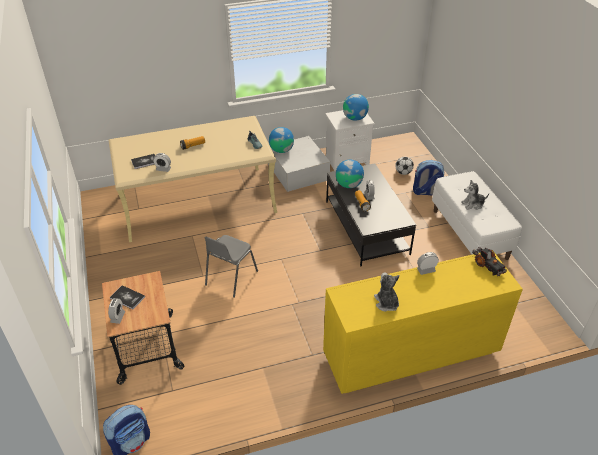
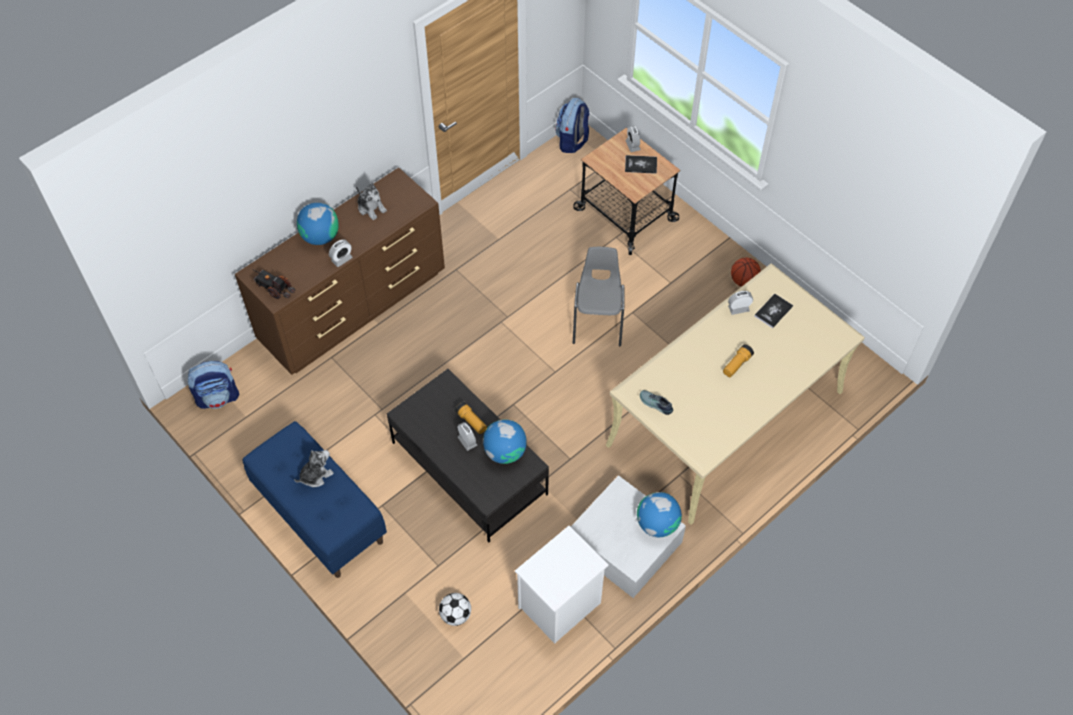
camera: 155 degrees right, 15 degrees up
(111, 268) = (743, 281): none -> basketball
(355, 118) = (552, 570): globe -> globe (320, 236)
(409, 354) = (354, 307): yellow dresser -> brown dresser
(426, 192) = (405, 580): backpack -> backpack (218, 397)
(470, 234) = (319, 515): white bench -> blue bench

